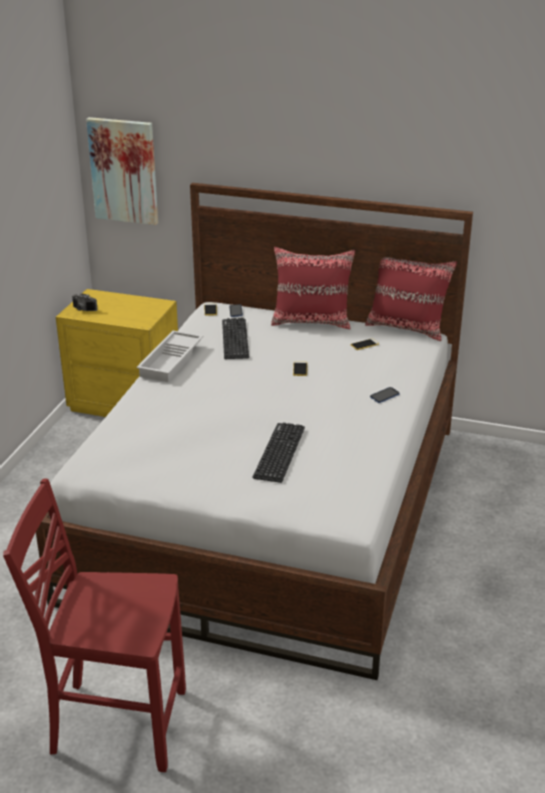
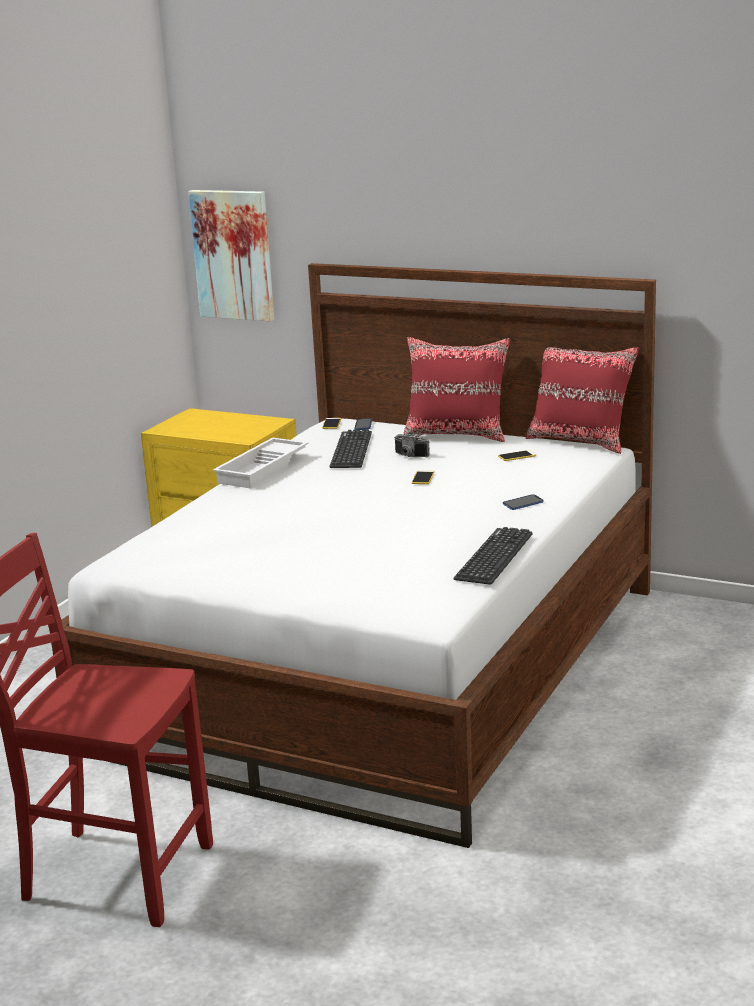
camera: 10 degrees right, 10 degrees down
(83, 310) = (176, 427): camera -> camera (409, 456)
(279, 452) = (363, 553): keyboard -> keyboard (494, 557)

